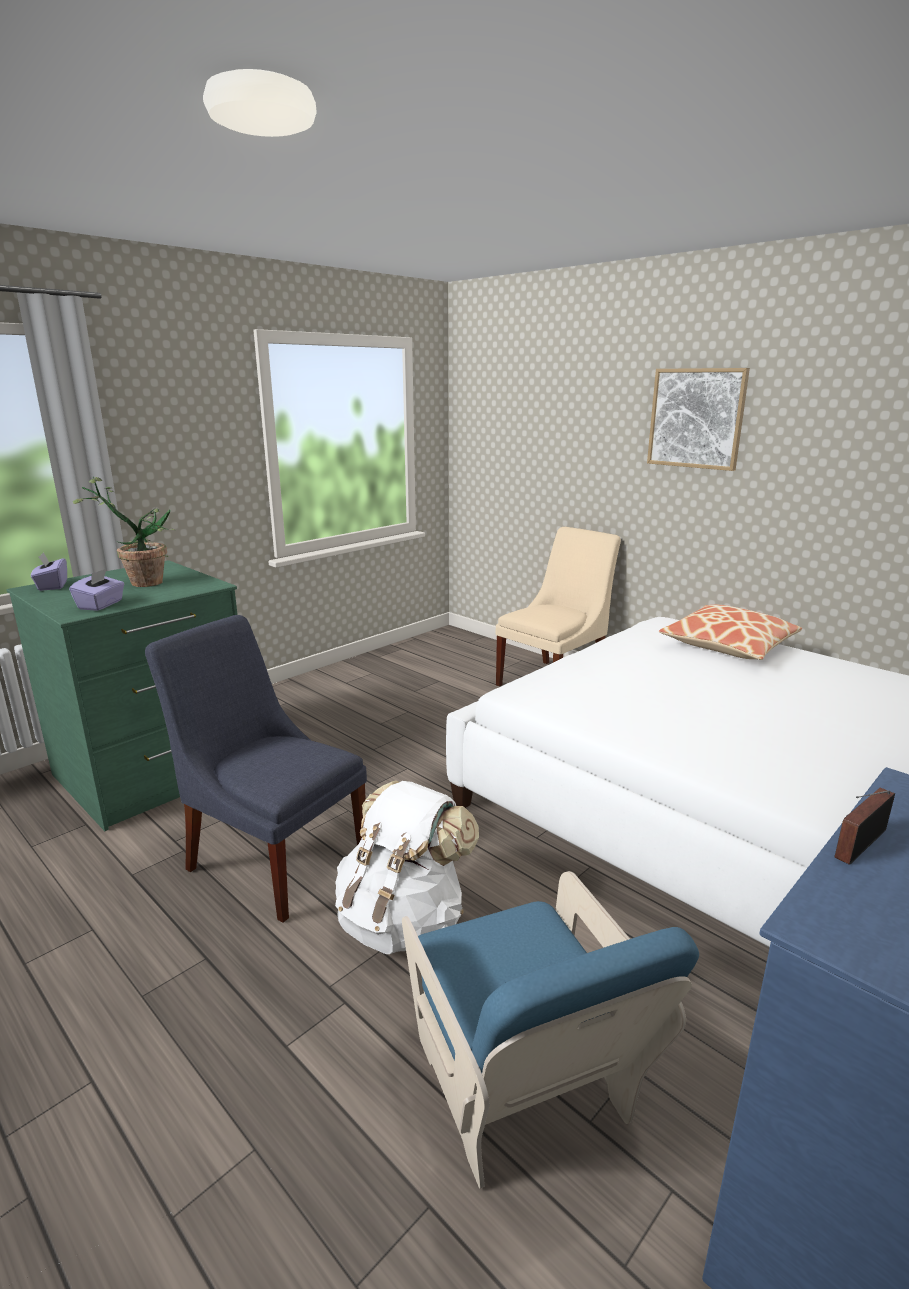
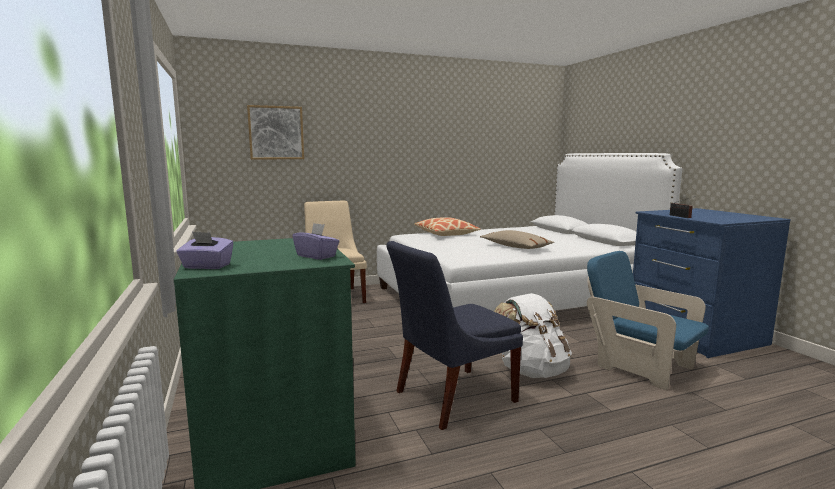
camera: 65 degrees left, 10 degrees down
(140, 582) = (259, 249): potted plant -> none
(525, 1091) = (639, 366): blue armchair -> blue armchair turned 135 degrees counterclockwise
(696, 418) = (381, 133): picture -> picture (276, 133)
(710, 721) = (515, 247): none -> beige pillow

